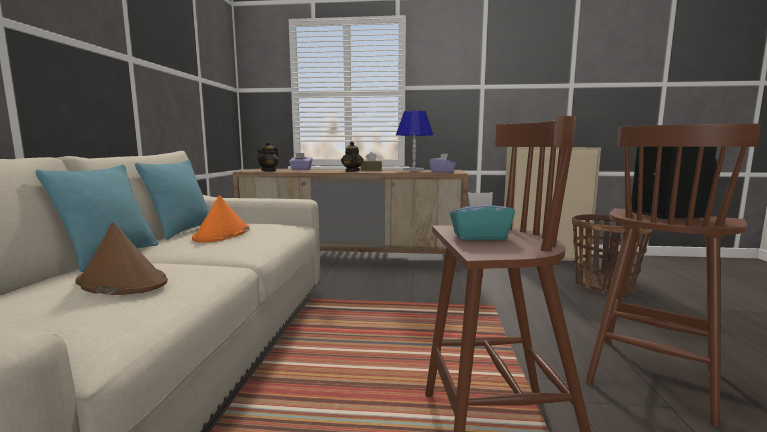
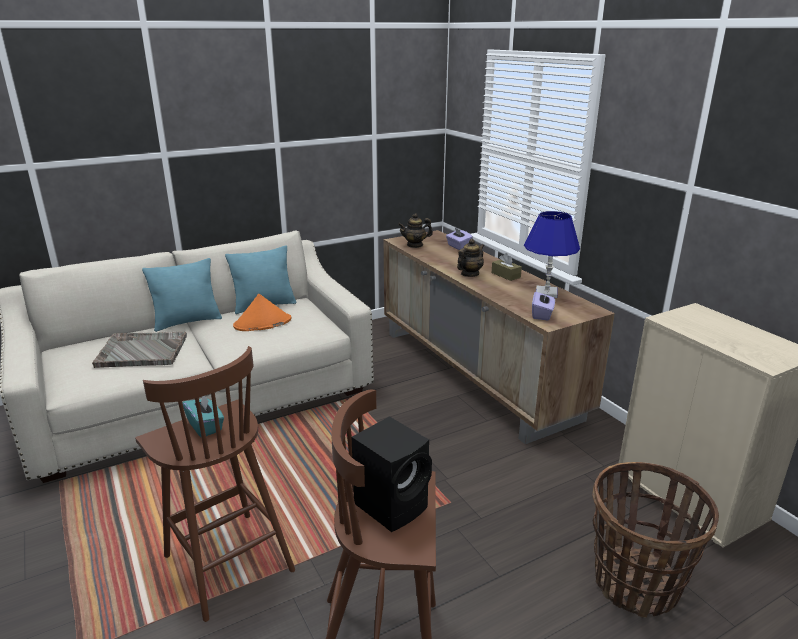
camera: 55 degrees right, 15 degrees up
(121, 282) = (141, 351): brown hat -> grey tray

